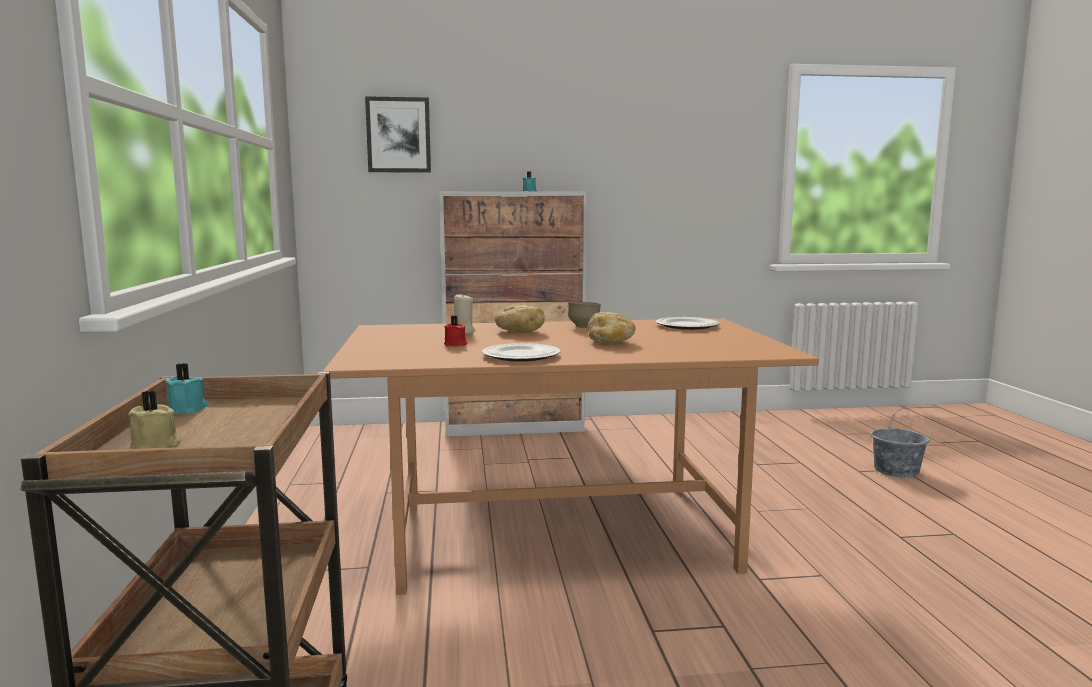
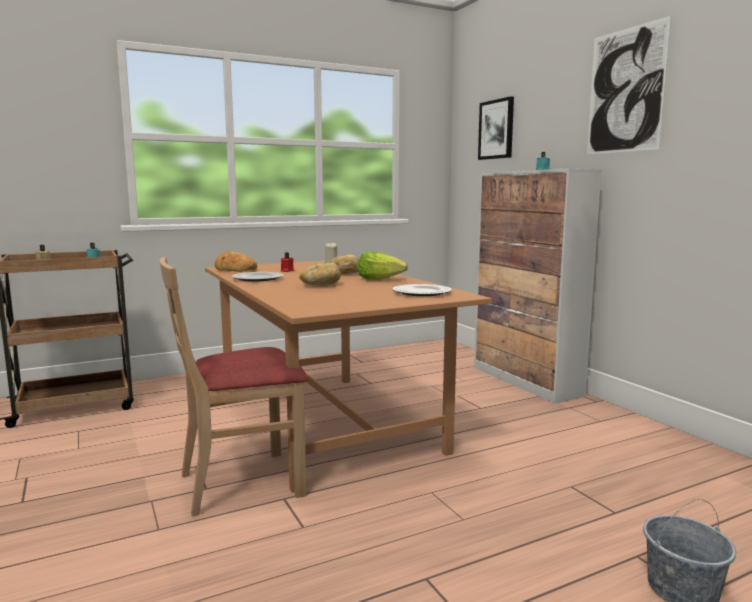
camera: 70 degrees right, 0 degrees up
(389, 360) = (234, 269): none -> bread
(584, 327) = (380, 279): brown bowl -> lettuce
(592, 119) = (625, 91): none -> picture
(713, 601) = (241, 482): none -> beige chair

